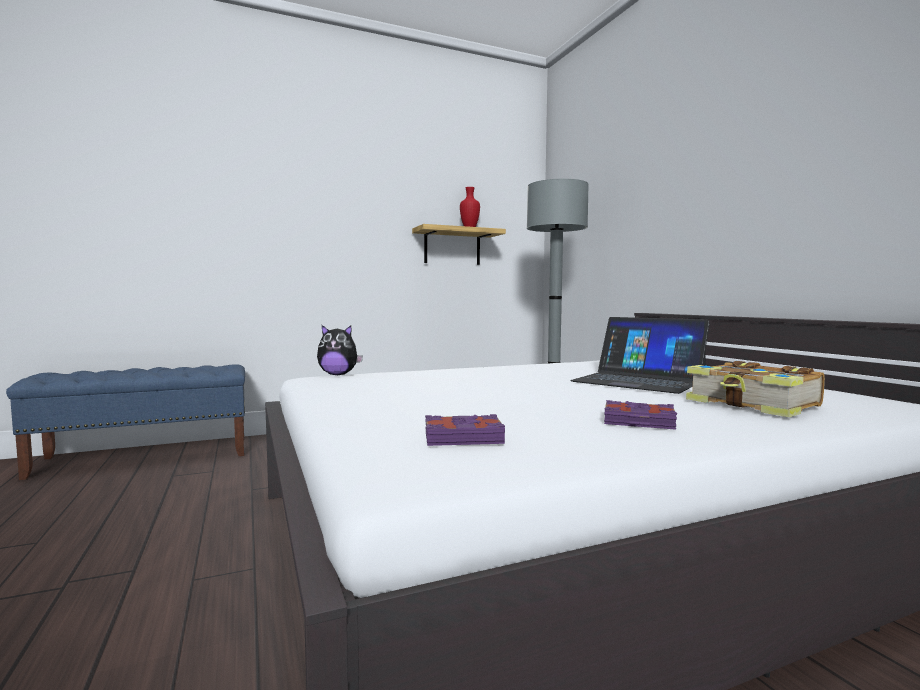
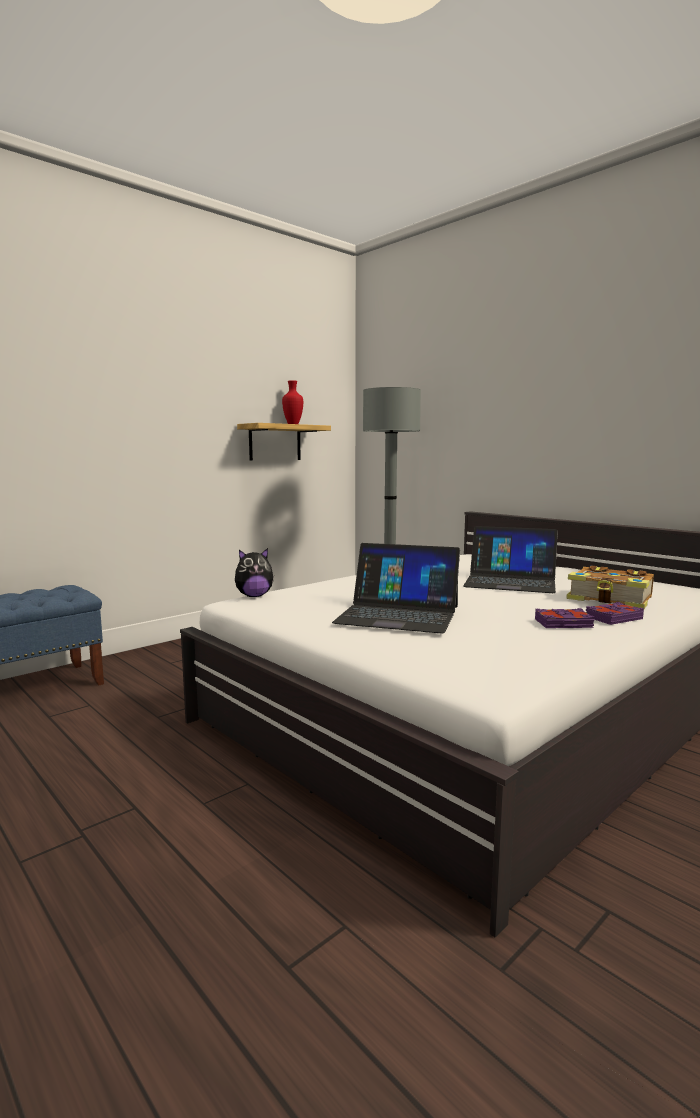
camera: 20 degrees left, 5 degrees up
(441, 396) = (398, 614): none -> laptop
(463, 438) = (477, 652): purple book -> purple book (613, 618)

